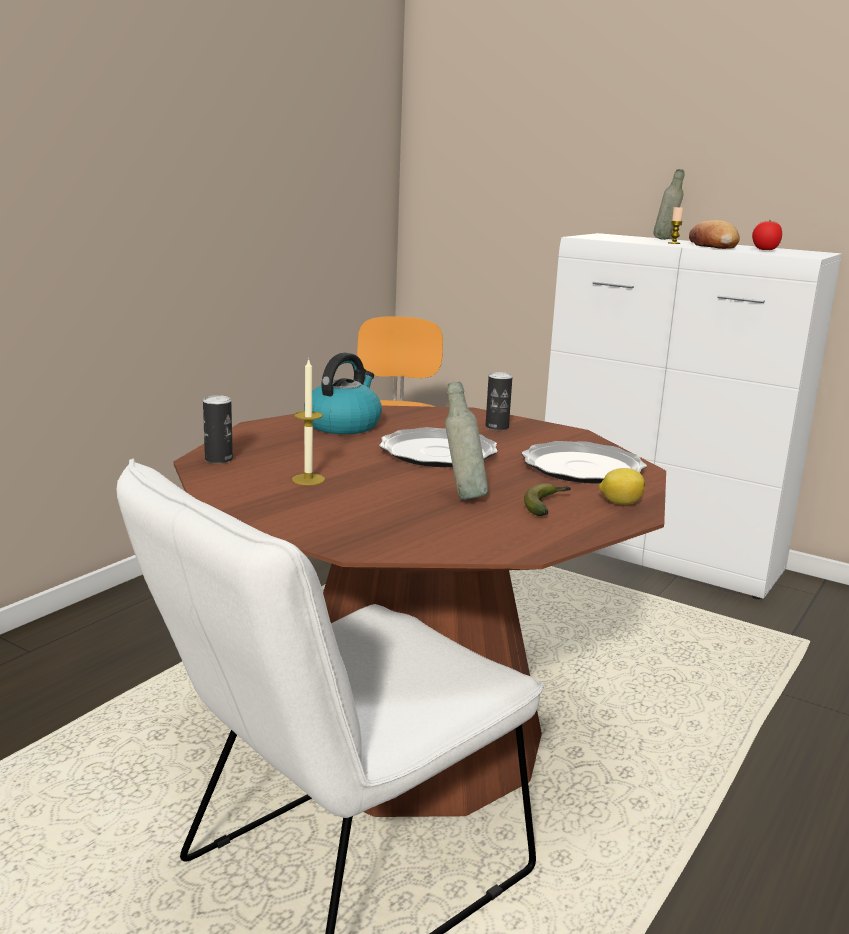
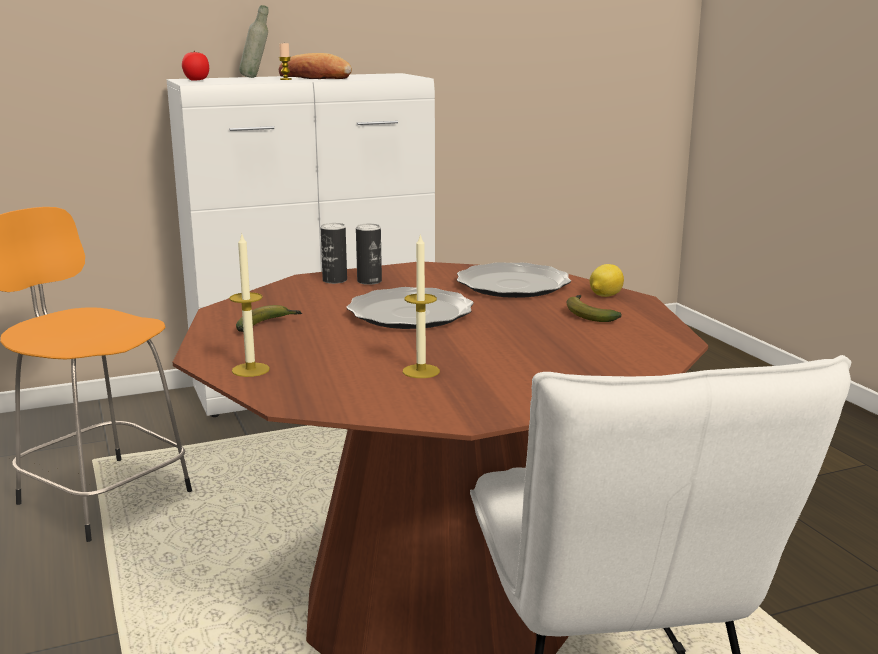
camera: 55 degrees left, 0 degrees up
(218, 459) = (298, 394): can -> can (334, 280)
(249, 440) = (250, 370): none -> candle
(343, 425) = (268, 325): kettle -> banana
(463, 497) = (538, 332): grey bottle -> none
(764, 250) = (363, 76): tomato -> tomato (196, 80)

